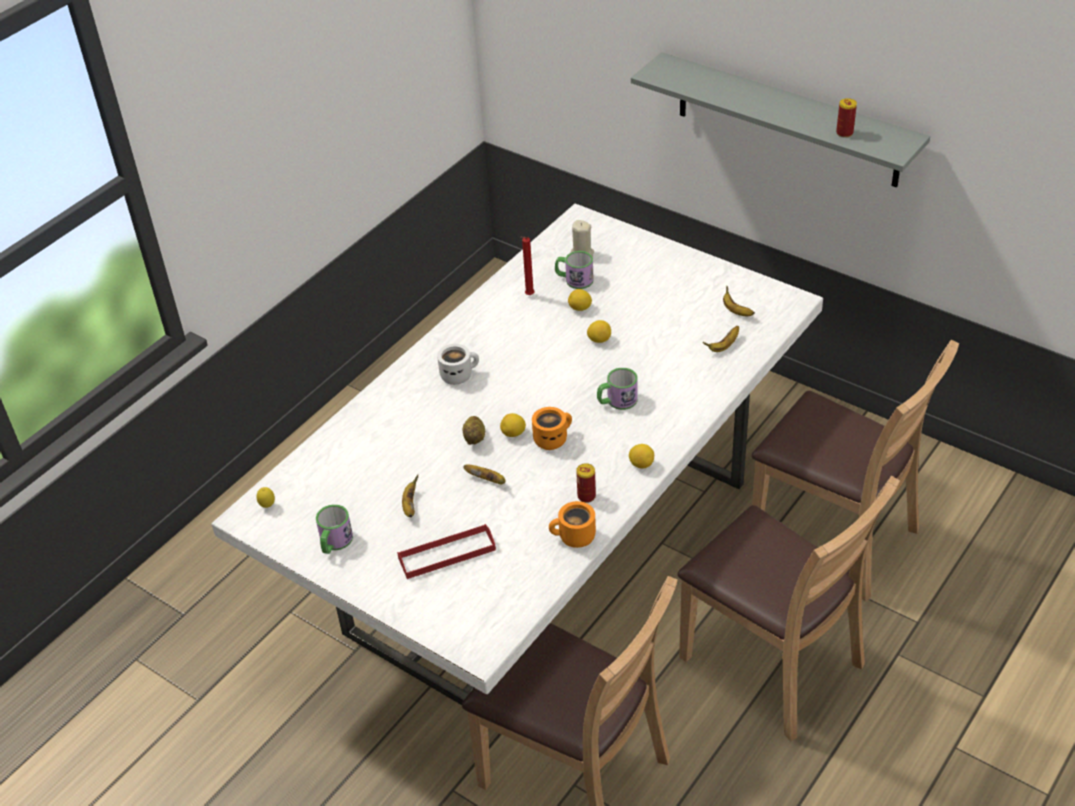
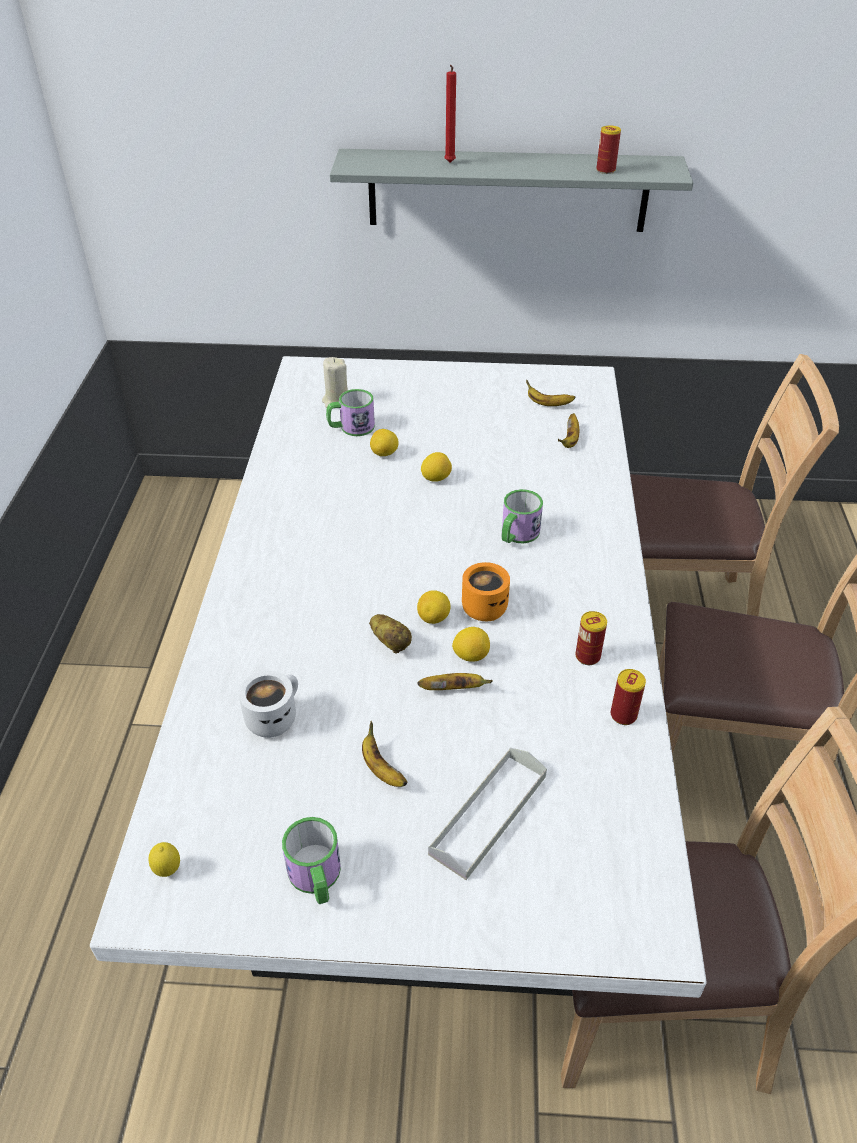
camera: 35 degrees left, 0 degrees up
(447, 554) = (488, 814): red tray -> grey tray
(458, 374) = (304, 575): white mug -> white mug (272, 716)
(528, 296) = (314, 460): red candle -> red candle (449, 163)
(574, 538) = (623, 715): orange mug -> can
(641, 464) = (610, 593): lemon -> lemon (471, 655)

